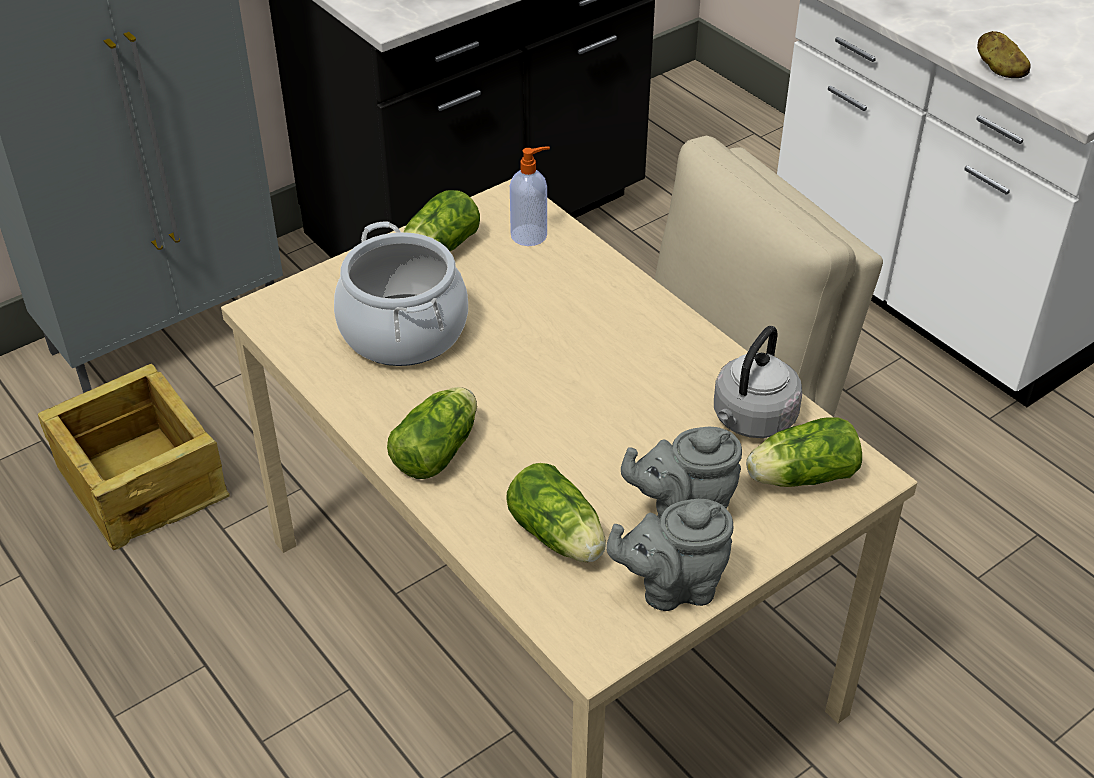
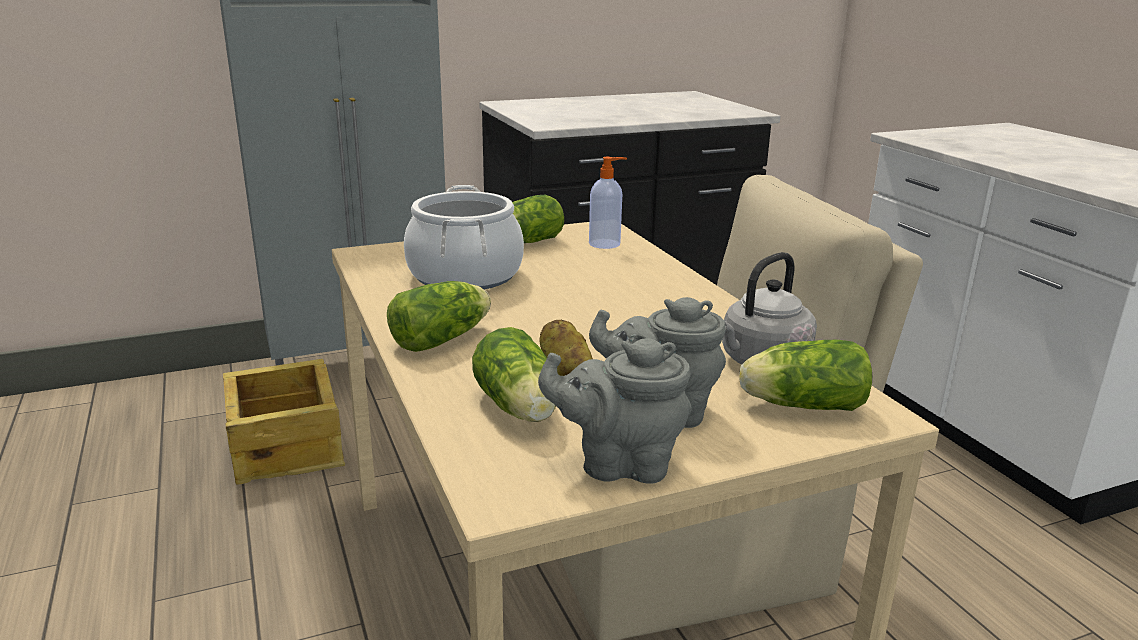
camera: 15 degrees right, 20 degrees down
(999, 70) = (1053, 176): potato -> potato (565, 370)

